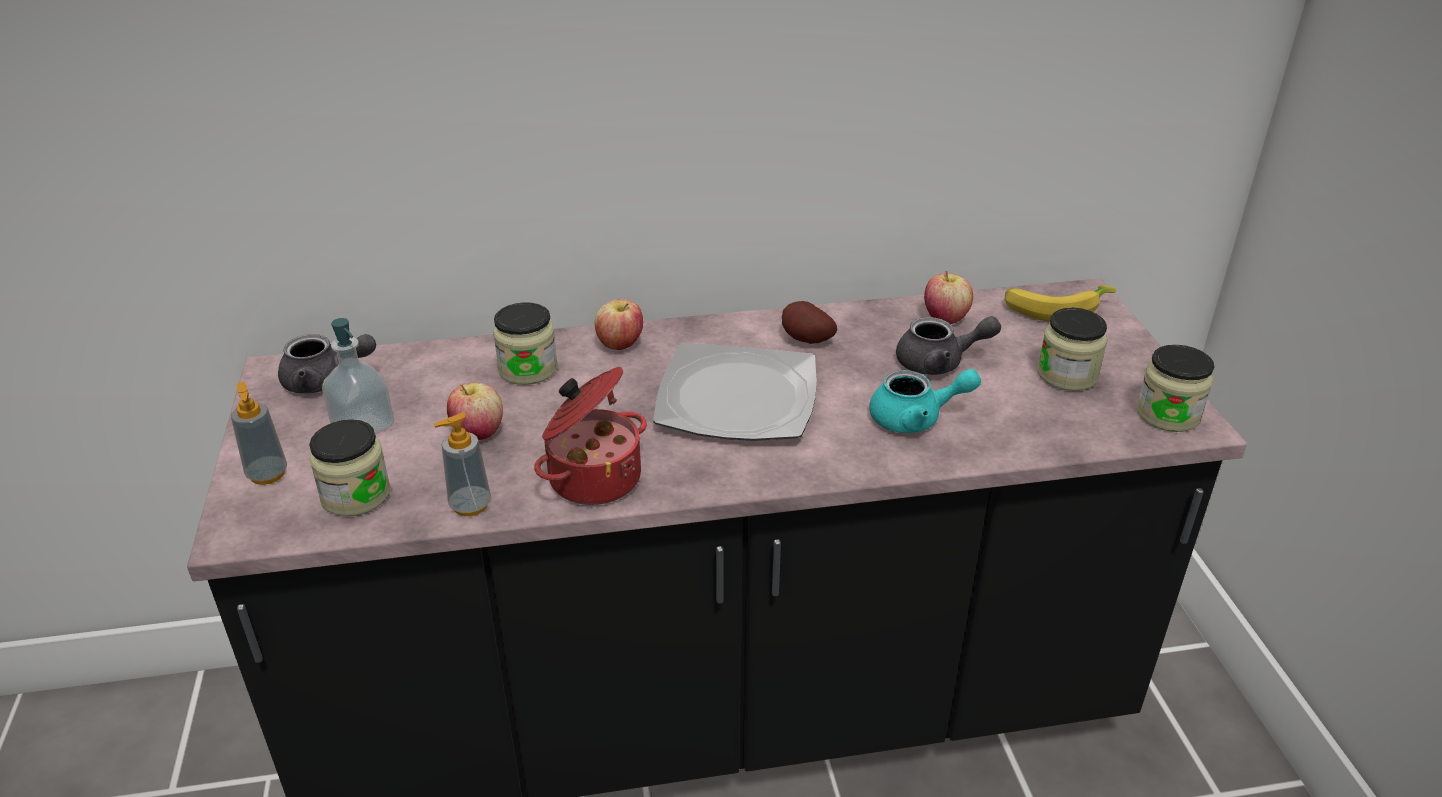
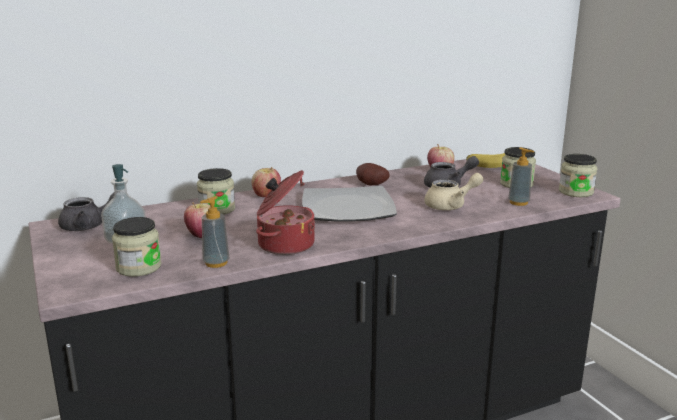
camera: 15 degrees left, 15 degrees down
(267, 474) = (73, 266): soap dispenser -> soap dispenser (518, 202)
(916, 418) = (451, 206): turquoise teapot -> beige teapot

